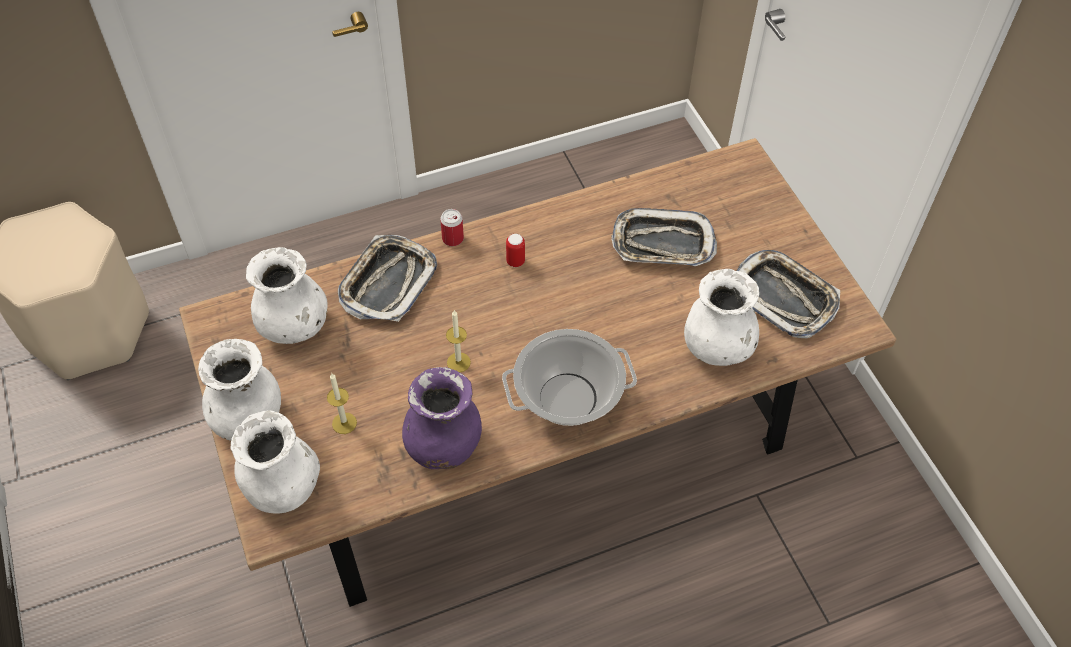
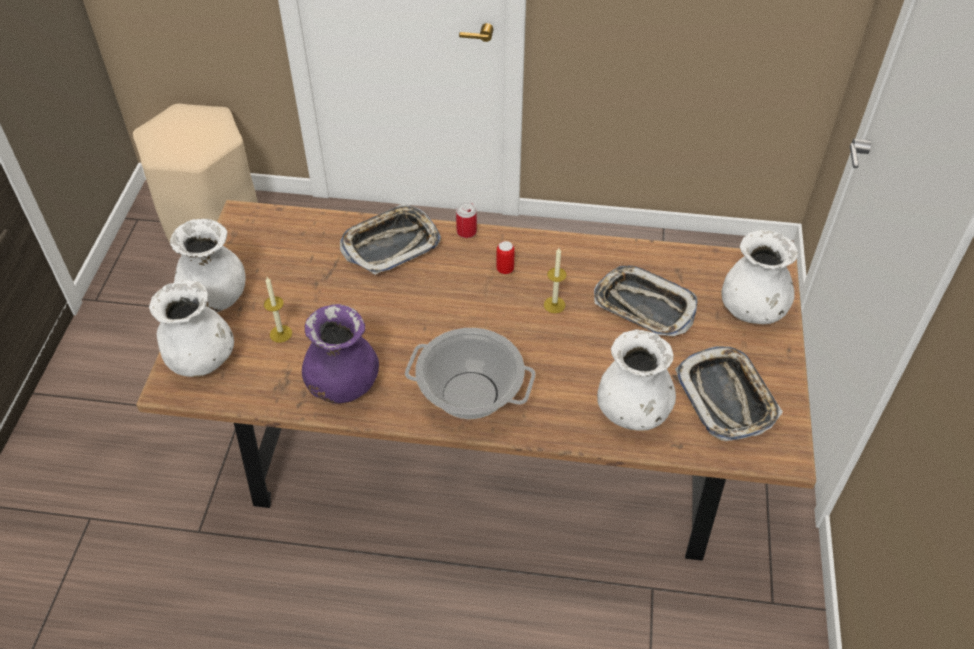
camera: 30 degrees right, 5 degrees down
(294, 325) = (298, 246): white vase -> white vase (752, 310)
(458, 362) = (401, 327): candle -> candle (554, 305)

